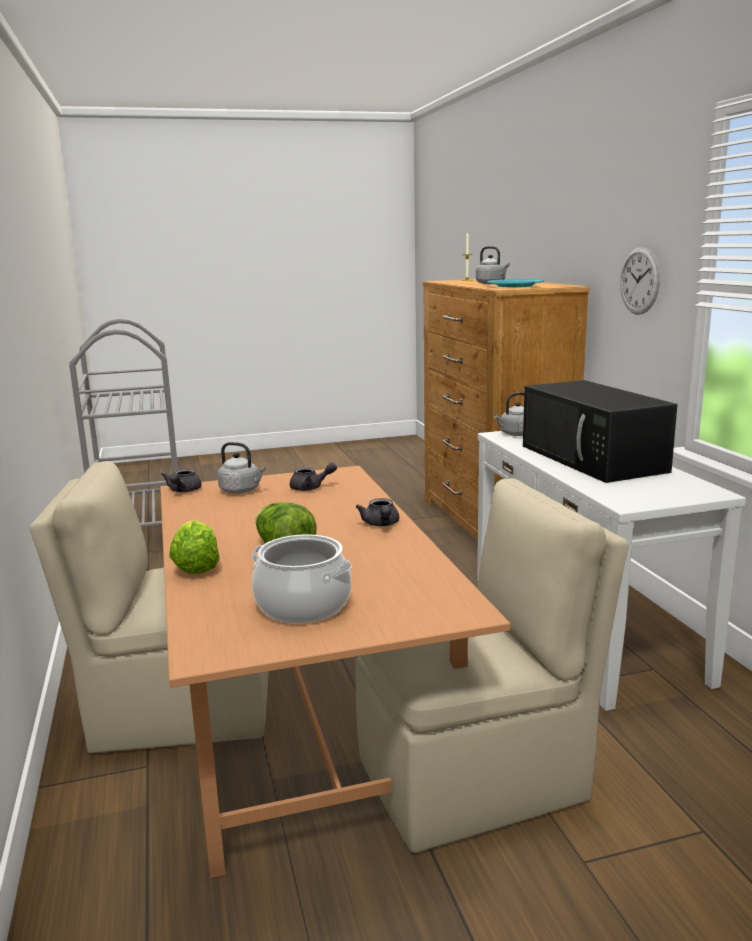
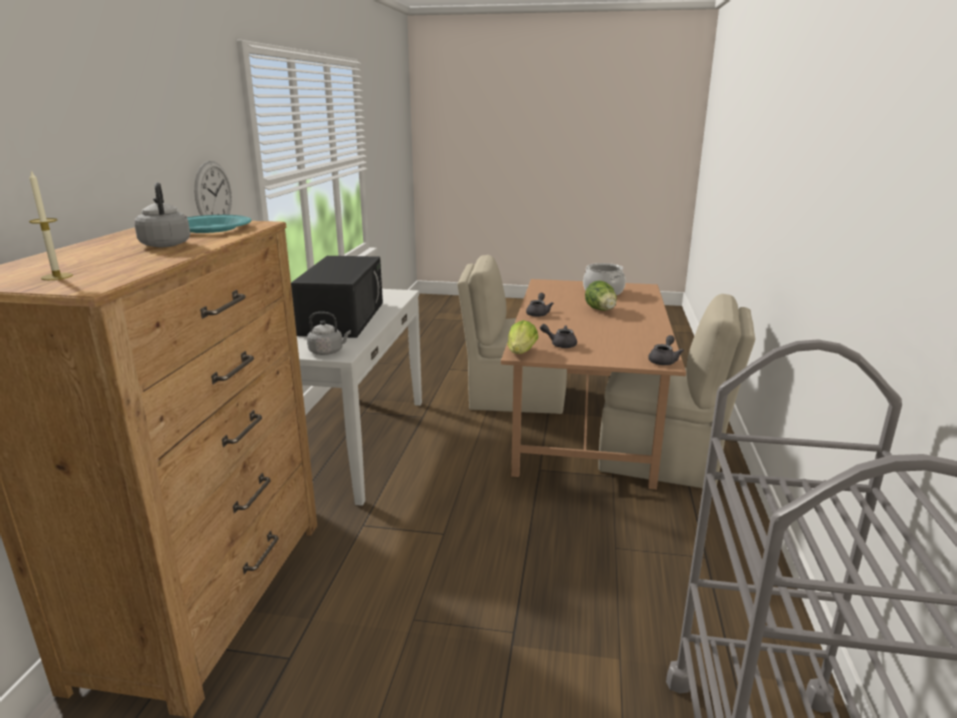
camera: 155 degrees left, 5 degrees up
(196, 567) = (649, 310): lettuce -> lettuce (521, 353)
(242, 490) = (614, 352): grey kettle -> none

